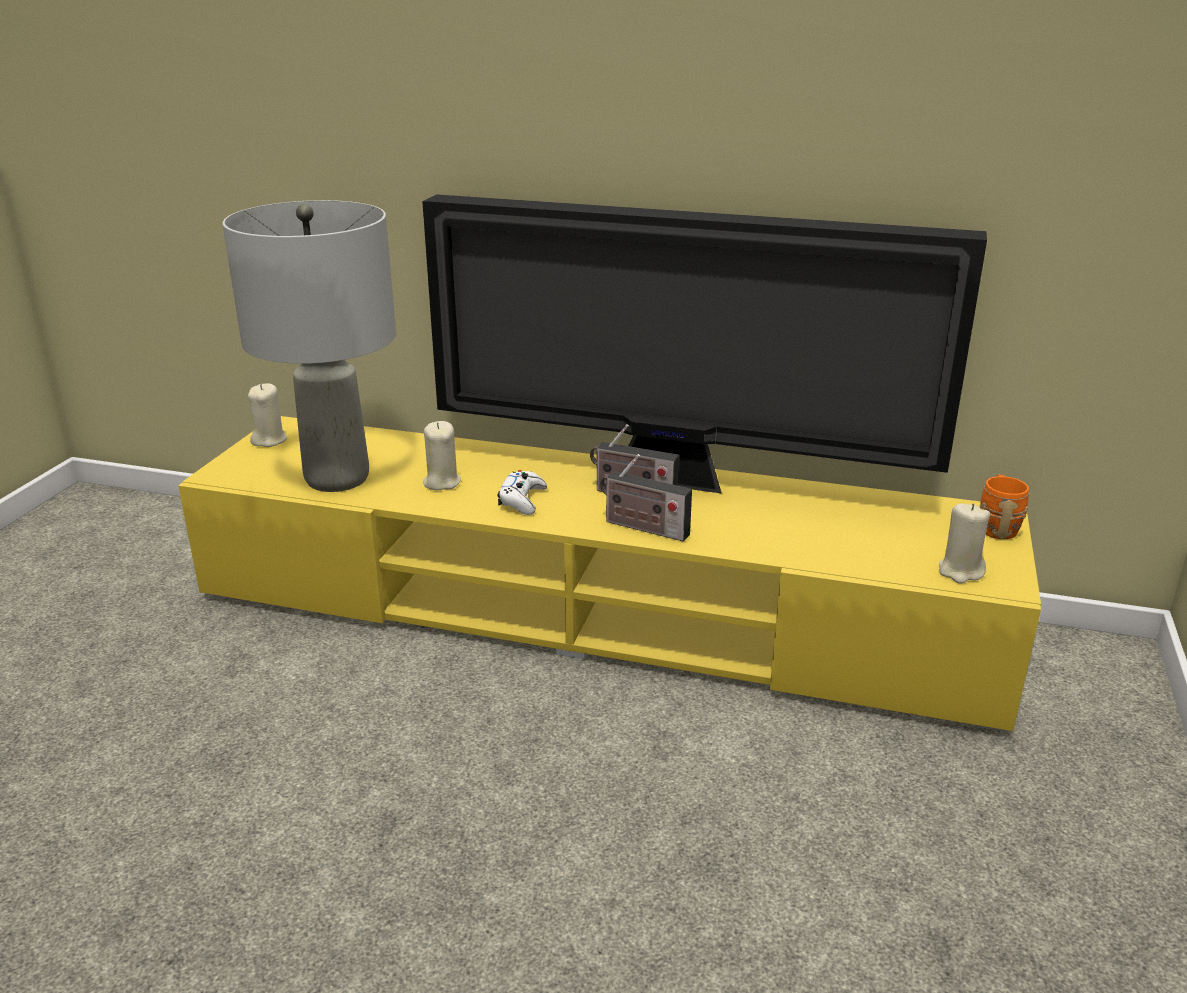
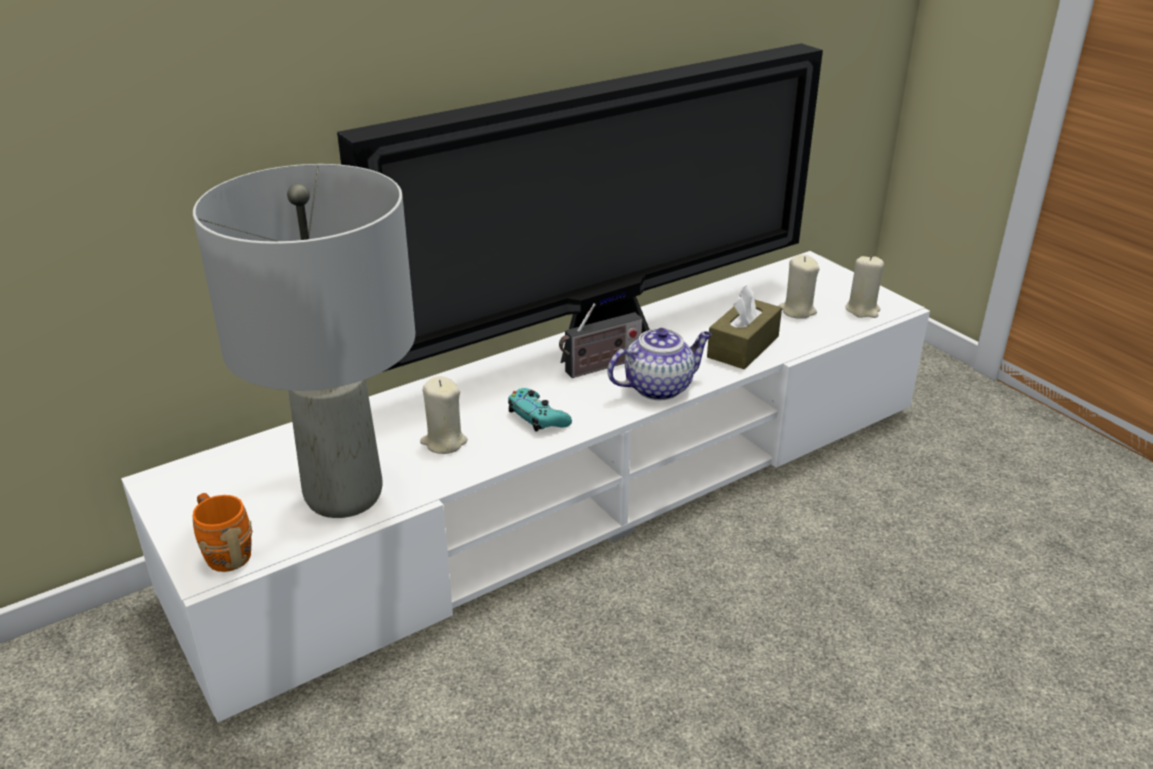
camera: 50 degrees left, 5 degrees up
(269, 440) = (181, 504): beige candle -> beige candle (797, 311)
(522, 500) = (538, 417): white game controller -> turquoise game controller
(595, 612) = (578, 493): yellow tv stand -> white tv stand
(642, 528) = (659, 387): radio -> teapot
(773, 539) = (743, 347): none -> brown tissue box
(996, 526) = (823, 271): orange mug -> orange mug (224, 551)

